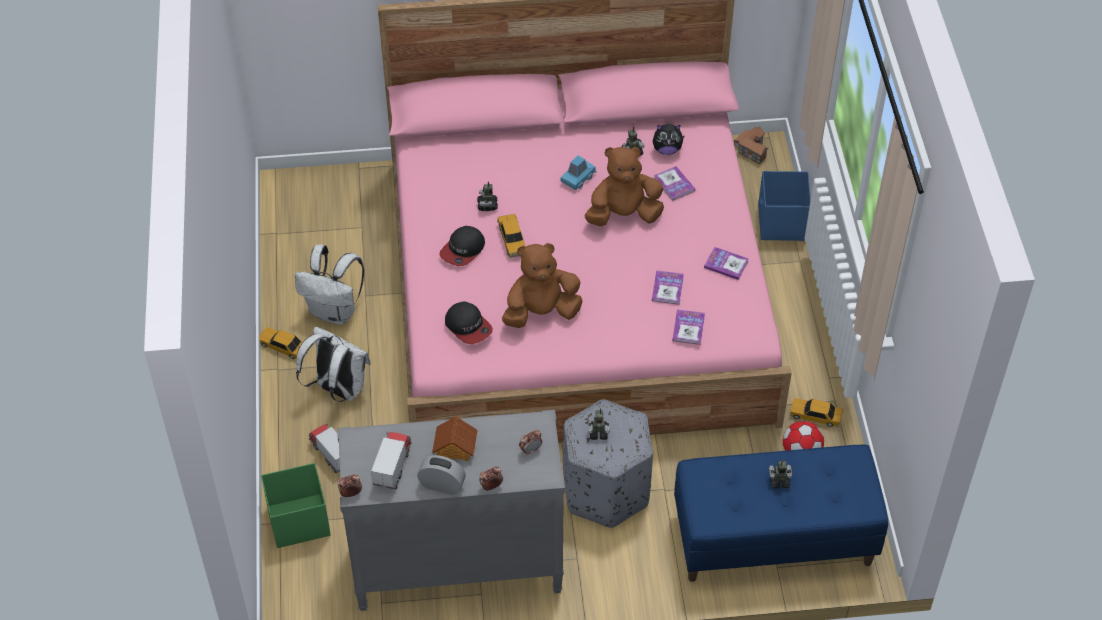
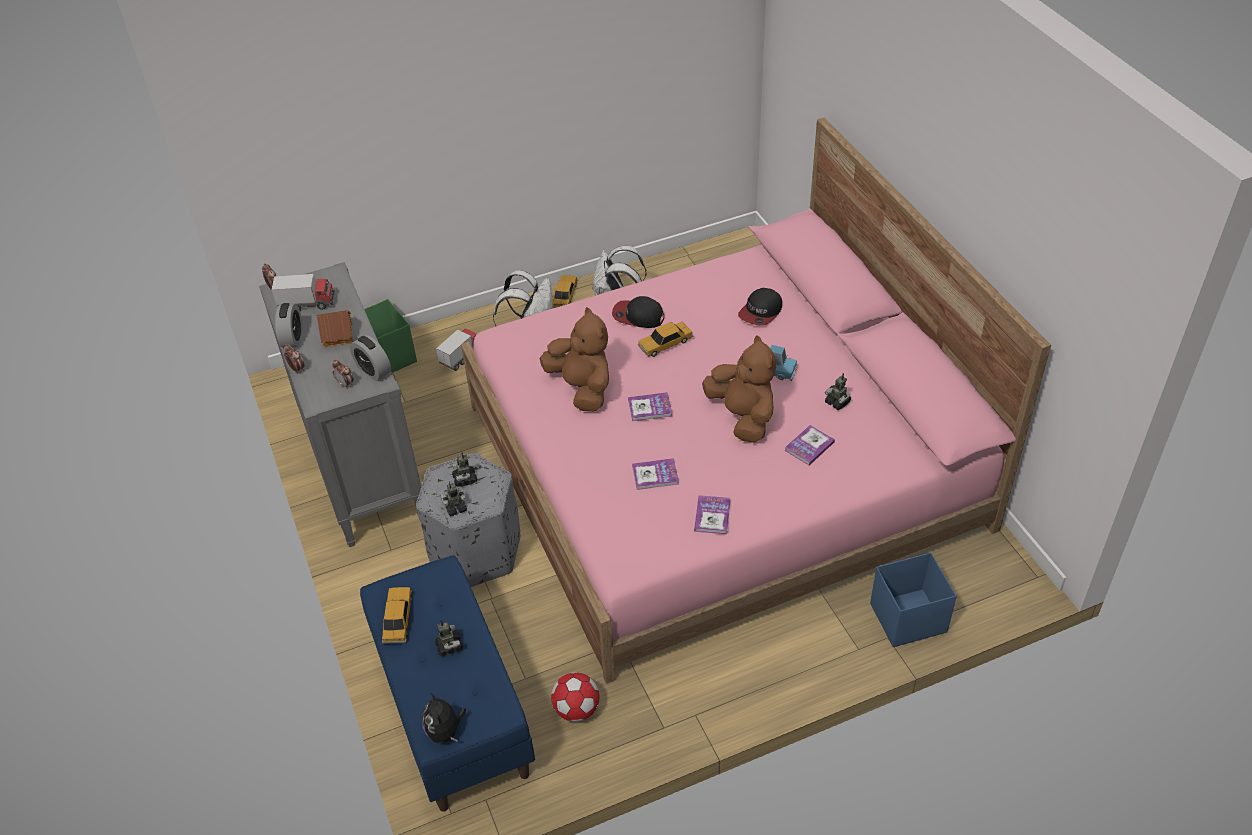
camera: 75 degrees right, 5 degrees down
(468, 326) = (540, 342): cap -> cap (761, 312)
(487, 205) = (703, 317): toy robot -> toy robot (455, 507)
(521, 425) = (373, 370): none -> alarm clock
(667, 149) = (858, 429): plush toy -> plush toy (445, 732)
(688, 328) = (605, 503): book -> book (650, 408)
(751, 149) = (1007, 564): toy house -> none
(815, 415) = (634, 712): toy car -> toy car (398, 619)

